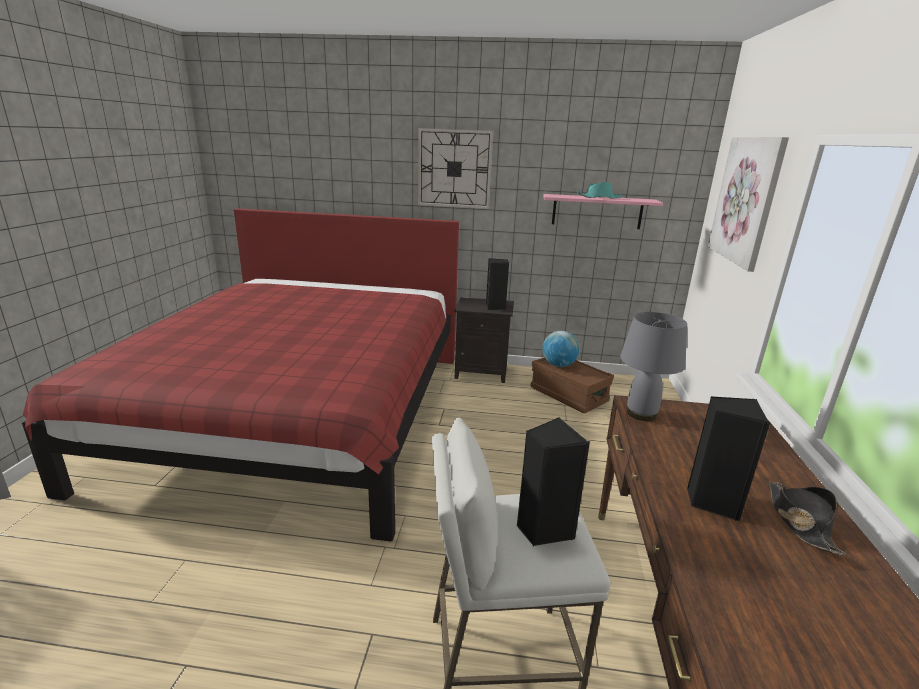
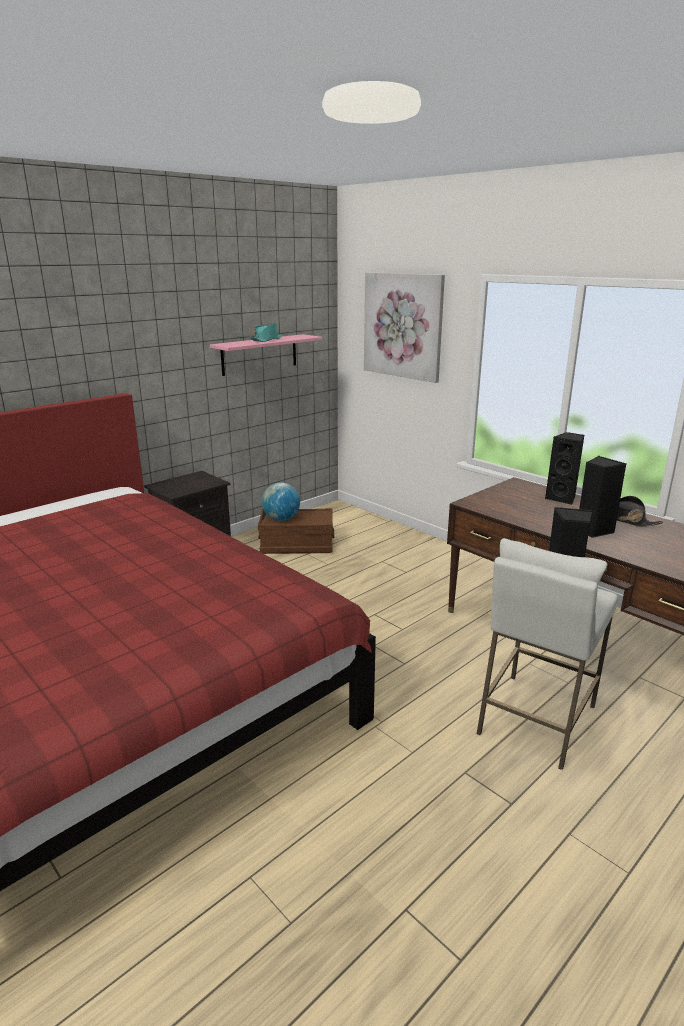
camera: 50 degrees left, 0 degrees up
(454, 169) = (108, 329): wall clock -> none
(495, 307) = (200, 481): black speaker -> black speaker (562, 498)
(642, 413) = (484, 506): grey table lamp -> none

